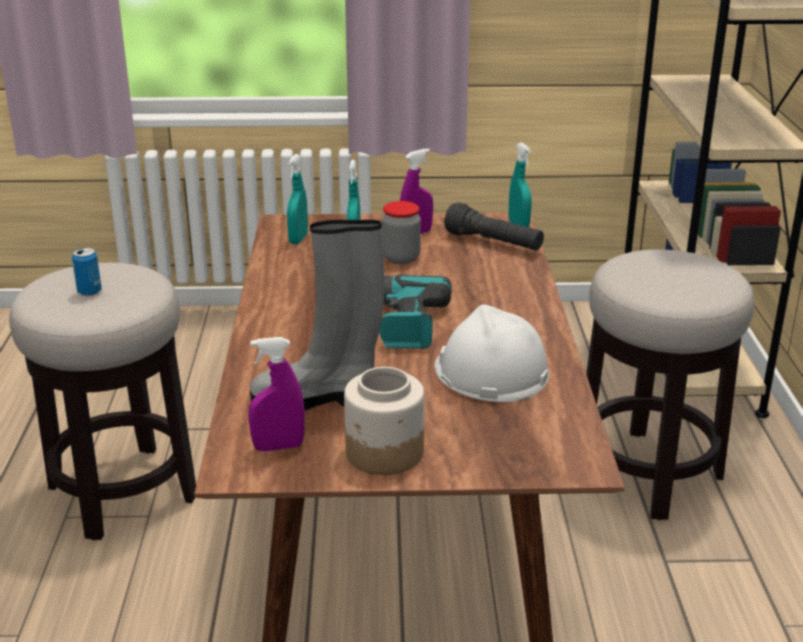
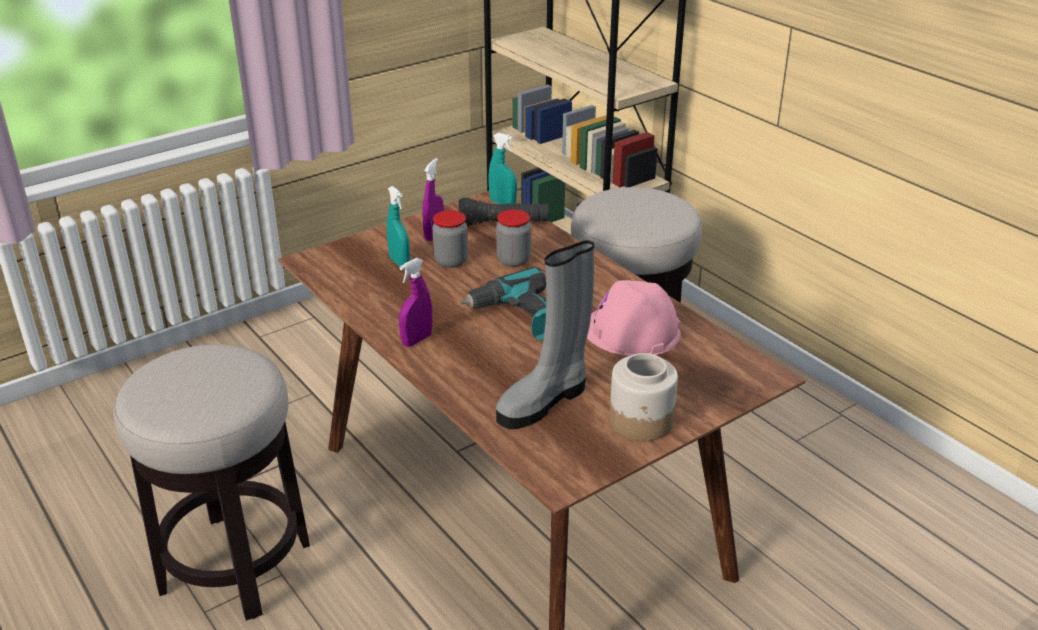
camera: 35 degrees left, 5 degrees up
(89, 292) = (202, 386): can -> none
(278, 447) = (566, 450): purple spray bottle -> purple spray bottle (417, 340)
(298, 239) = (345, 271): turquoise spray bottle -> none
(460, 274) = (513, 260): none -> jar
(490, 371) = (631, 331): white hard hat -> pink hard hat

